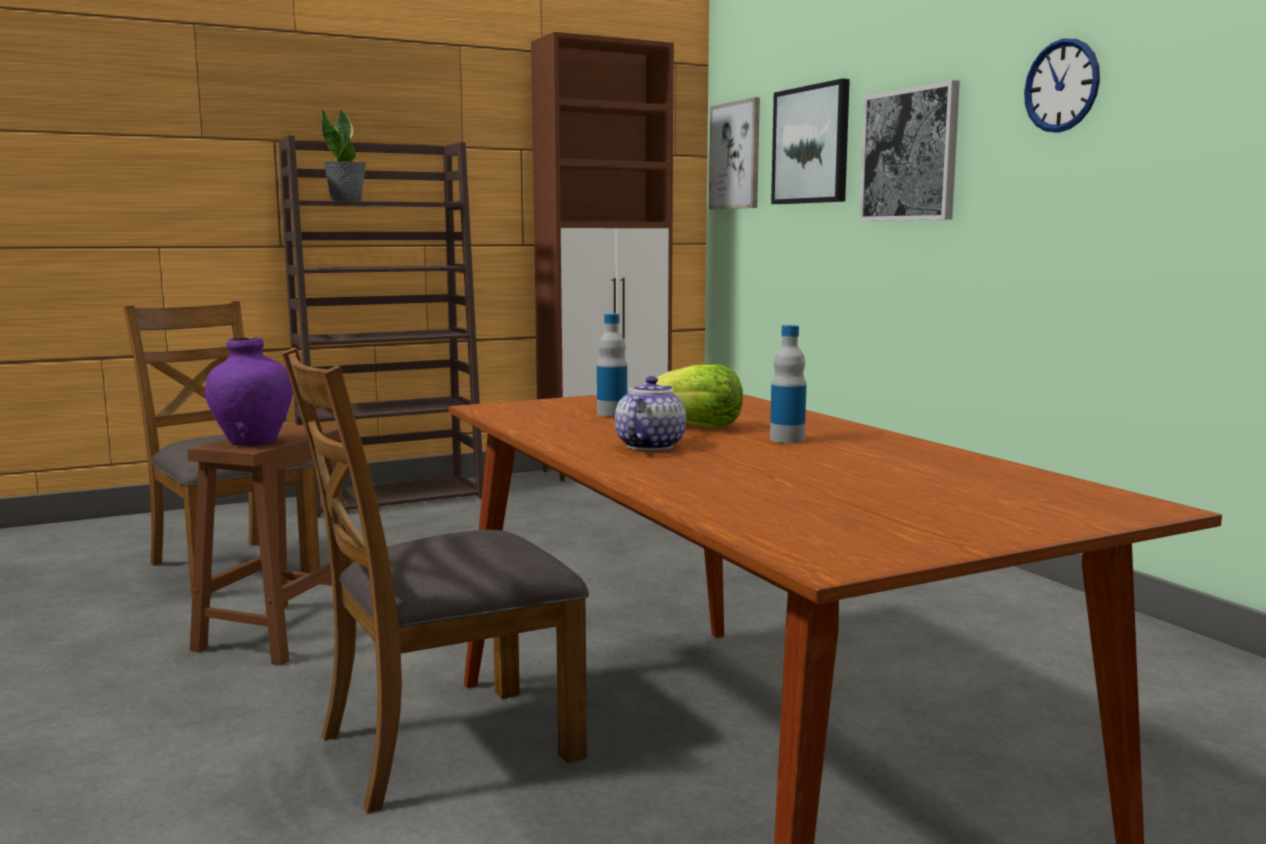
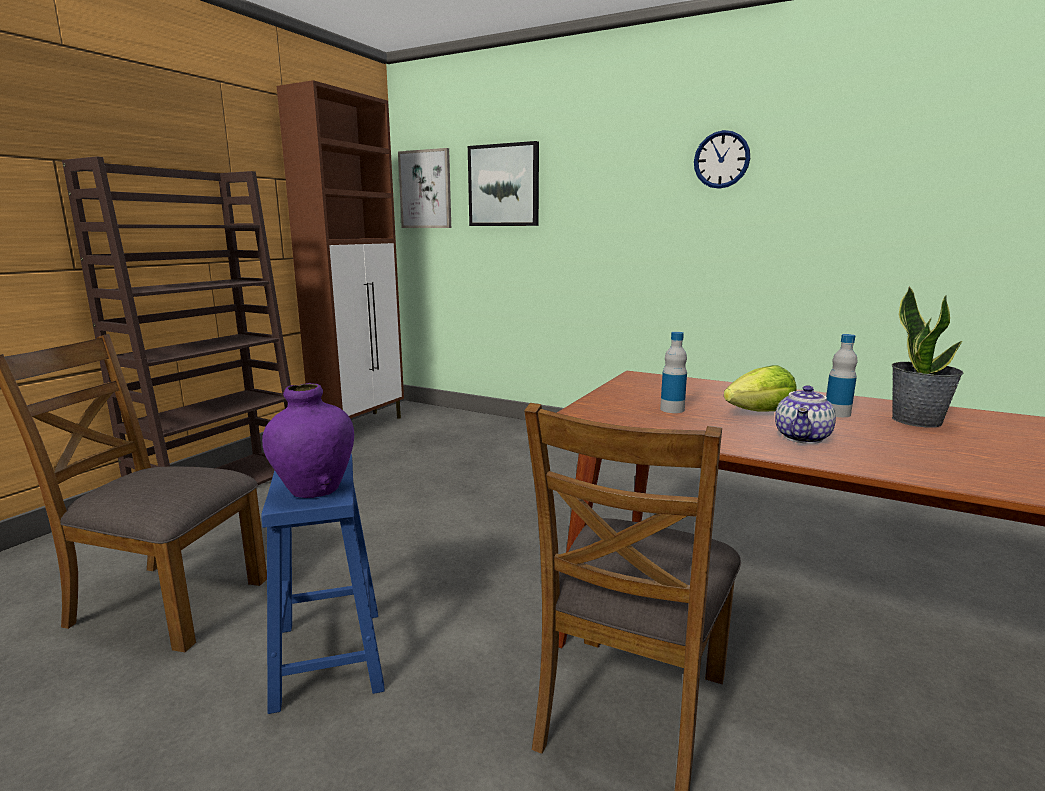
camera: 35 degrees left, 5 degrees up
(281, 632) = (328, 655): brown stool -> blue stool
(346, 201) = (153, 224): potted plant -> potted plant (917, 420)
(648, 446) = (803, 438): teapot -> teapot turned 135 degrees counterclockwise
(910, 155) = (596, 197): picture -> none

